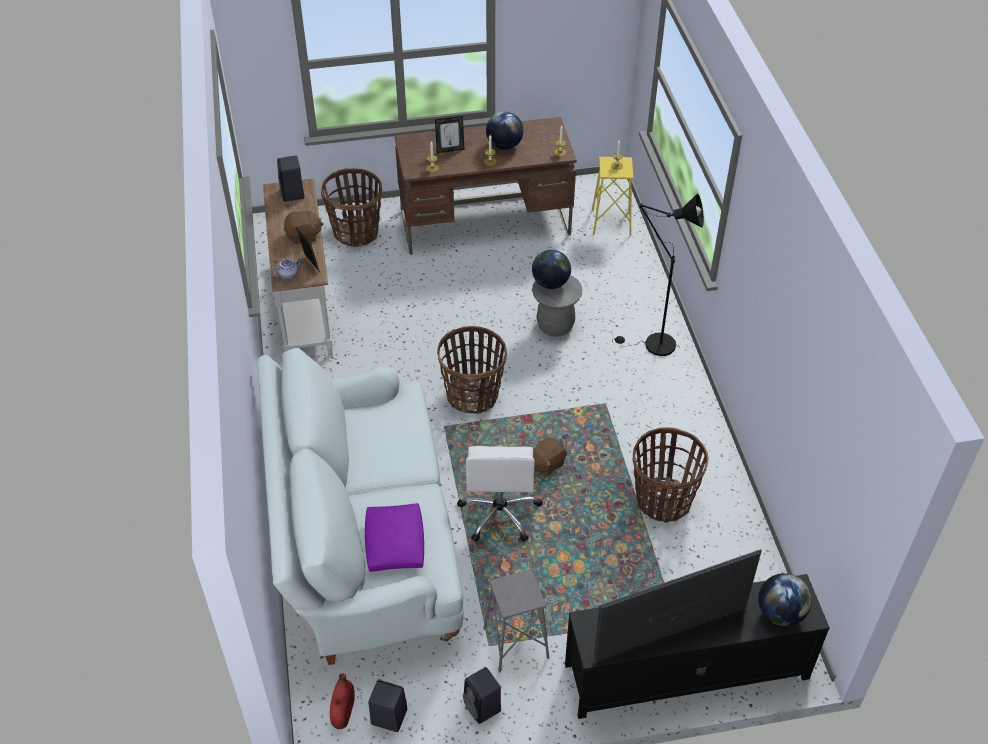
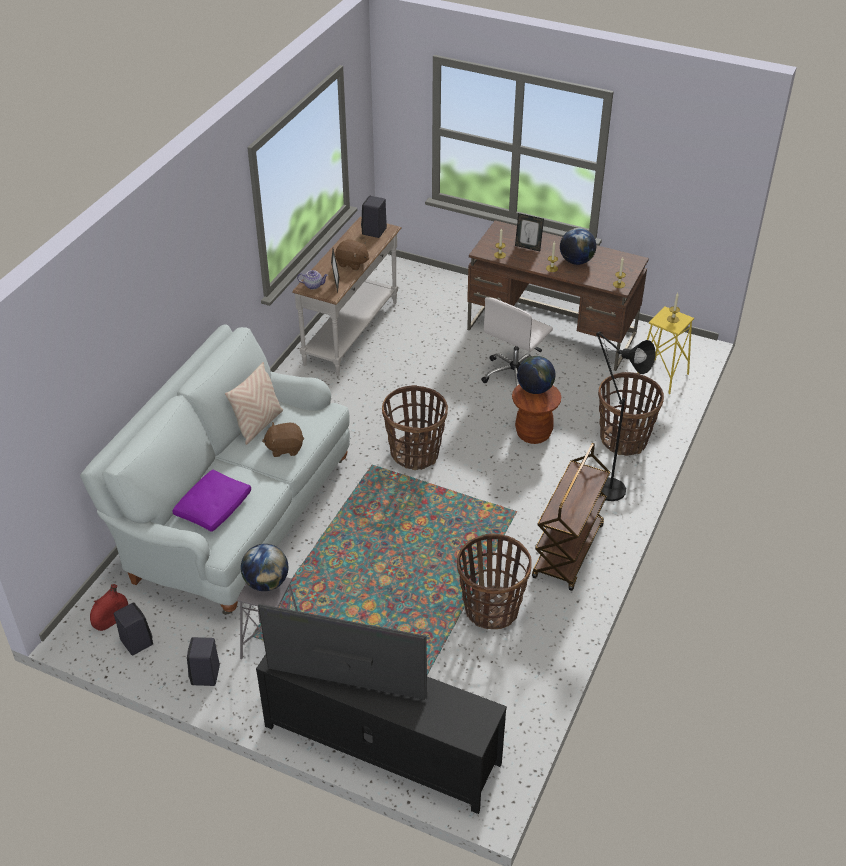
camera: 35 degrees right, 5 degrees down
(356, 233) = (441, 296): basket -> basket (624, 440)
(356, 441) = (258, 425): none -> beige pillow
(500, 513) = (352, 548): white office chair -> white office chair (515, 375)
(546, 464) = (423, 531): brown plush toy -> brown plush toy (285, 448)
(555, 326) = (533, 433): grey stool -> brown stool
(677, 417) = (568, 552): none -> brown cart
(780, 613) = (451, 721): globe -> globe (266, 582)

